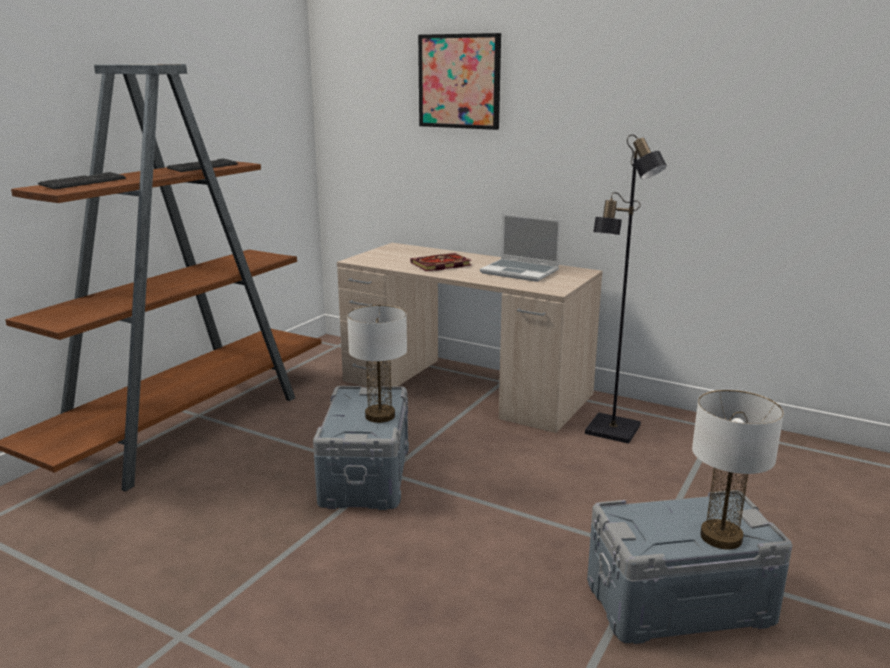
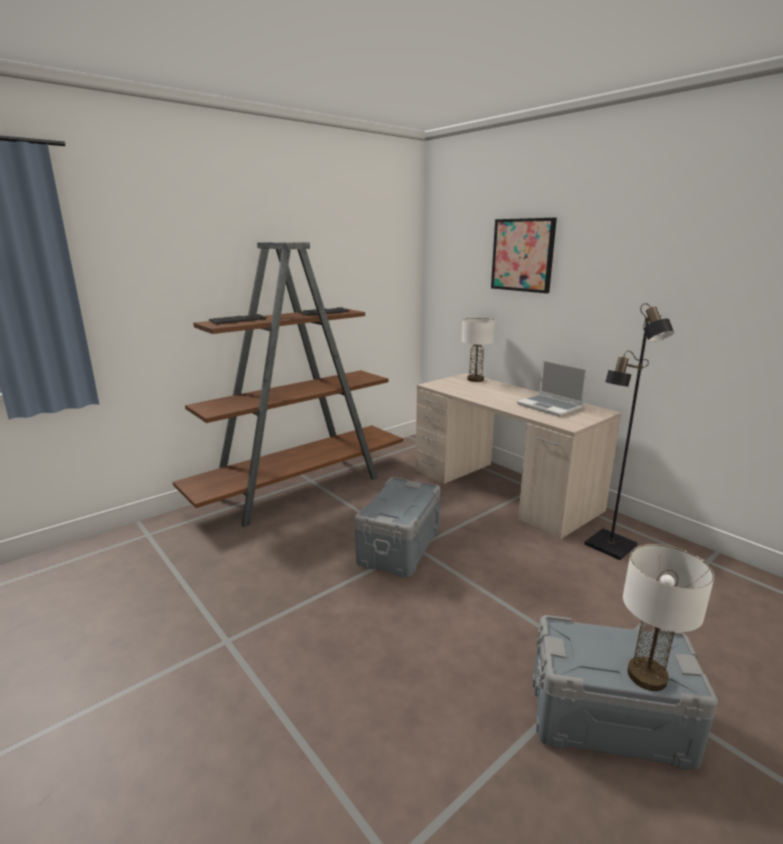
camera: 20 degrees right, 0 degrees up
(379, 416) = (410, 505): table lamp -> table lamp (475, 379)
(440, 265) = (490, 394): book -> none

